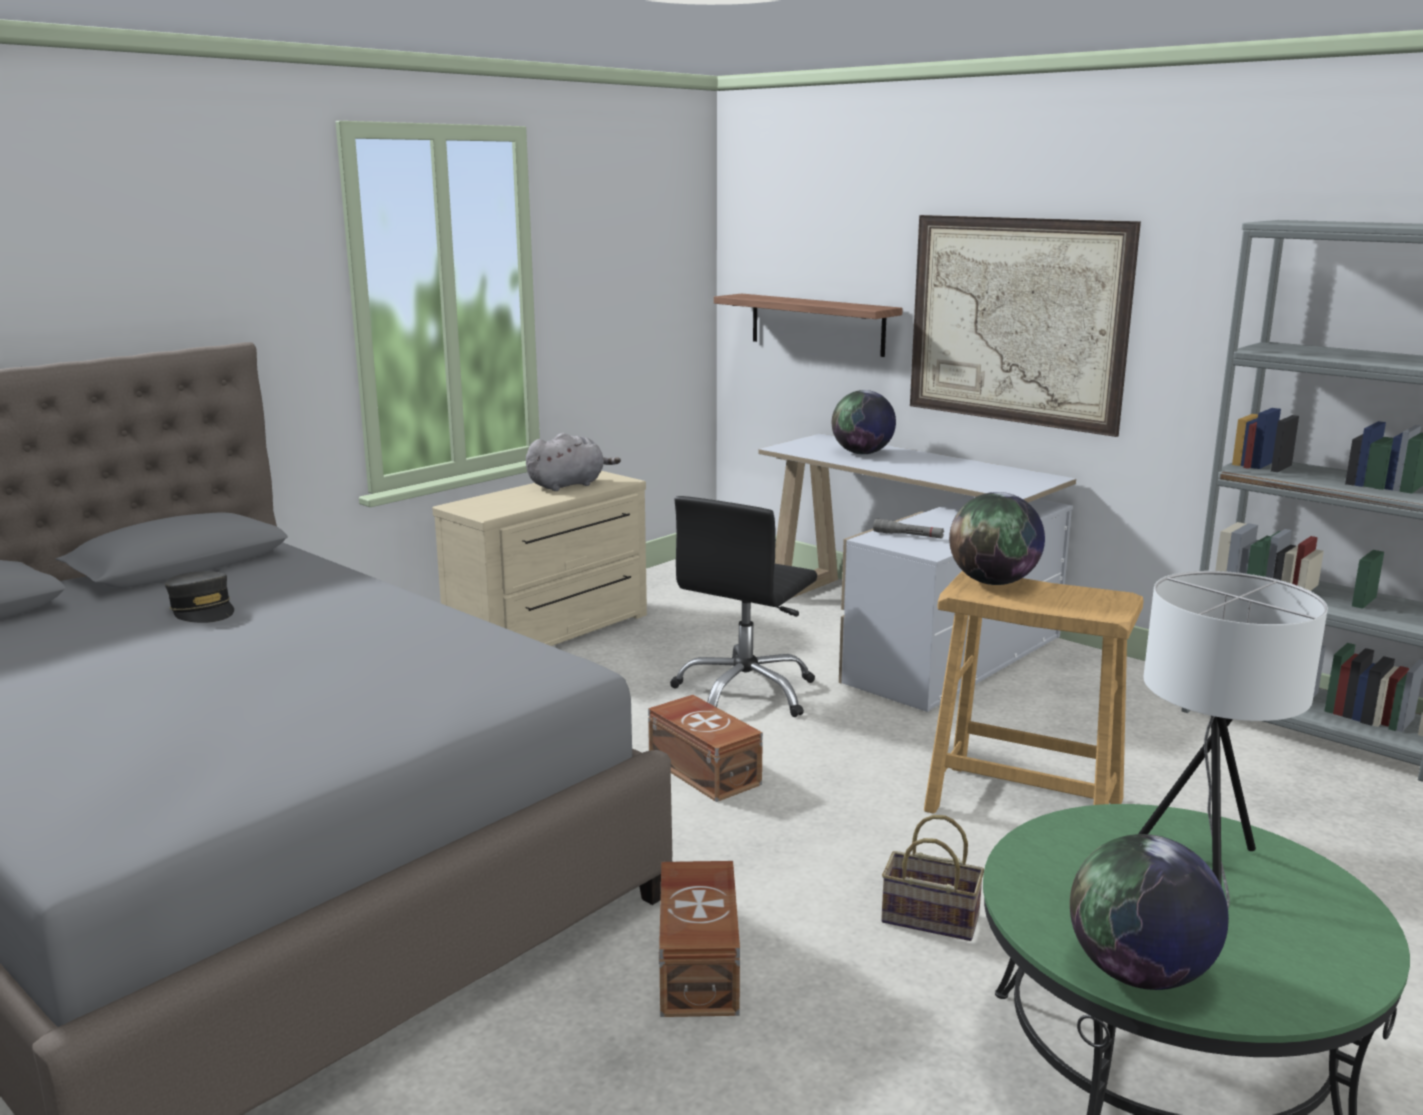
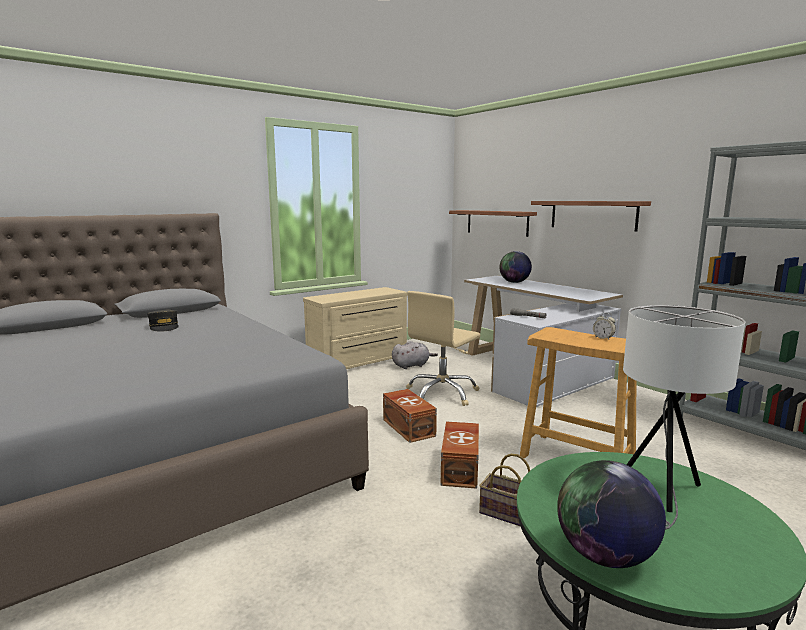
camera: 10 degrees right, 5 degrees down
(569, 485) = (370, 292): grey plush toy -> grey plush toy (412, 365)
(700, 965) = (370, 526): brown storage box -> brown storage box (461, 468)
(745, 693) = (442, 393): black office chair -> beige office chair
(993, 582) = (560, 332): globe -> none
(1016, 321) = (592, 215): picture -> shelf
(1070, 592) = (603, 338): none -> alarm clock

